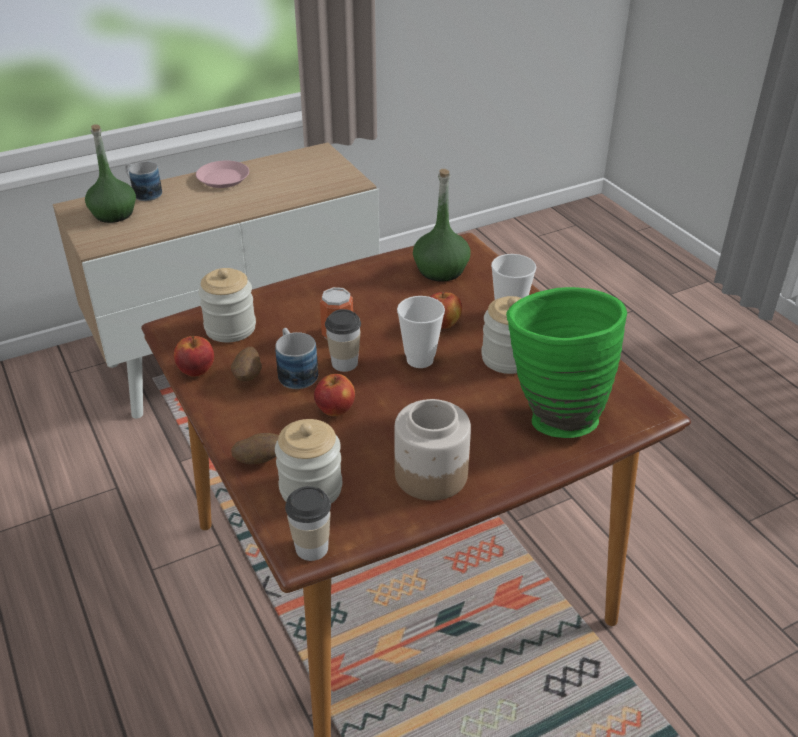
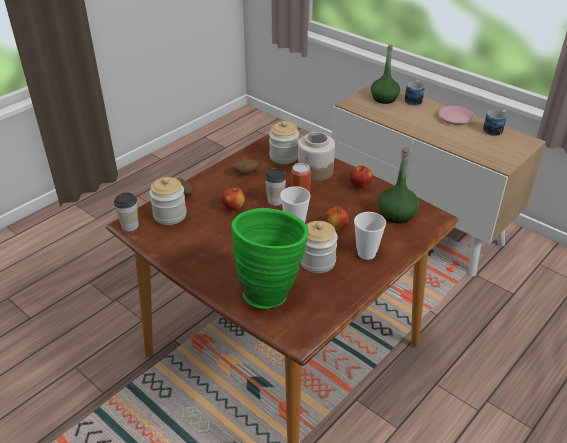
camera: 70 degrees right, 0 degrees up
(196, 370) = (243, 157): apple -> apple (360, 186)
(295, 371) = (259, 186): mug -> mug (495, 129)
(430, 475) = (195, 252): jar -> jar (315, 171)

